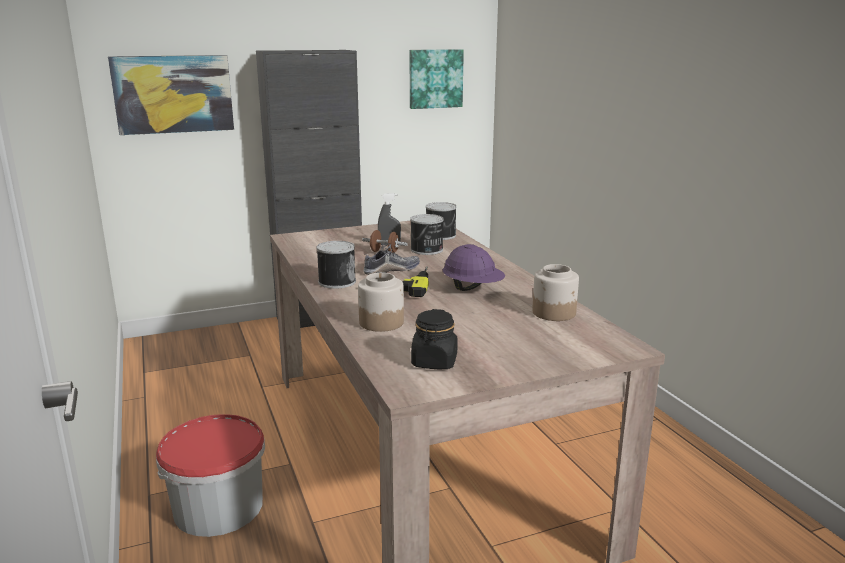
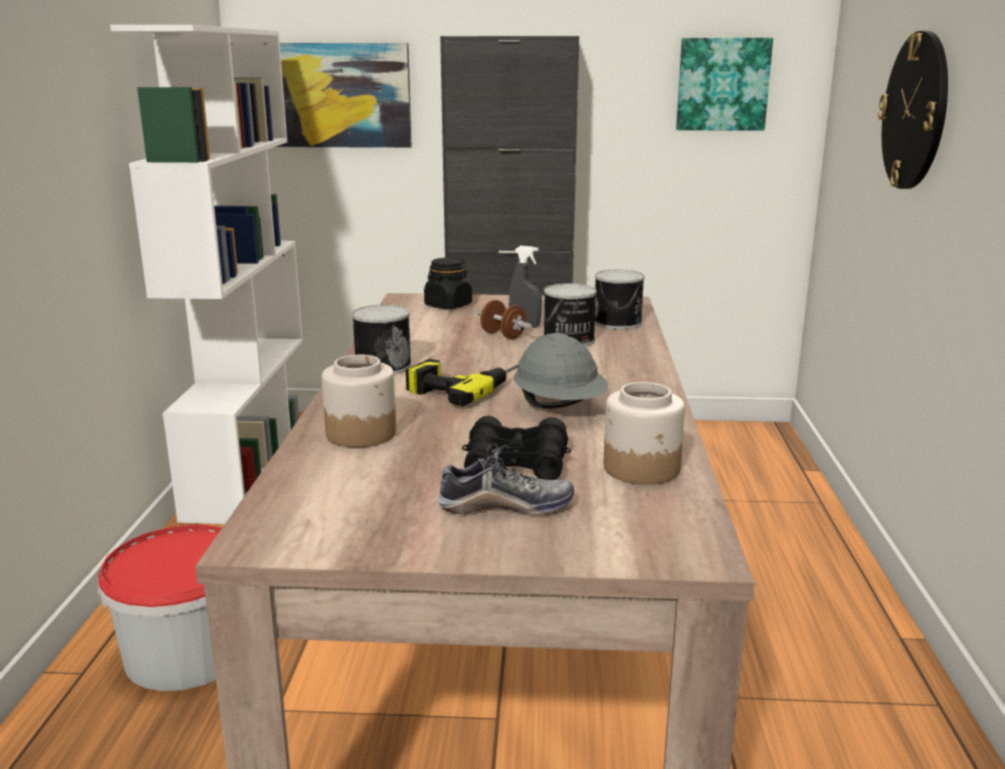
camera: 25 degrees right, 0 degrees up
(153, 381) = (249, 469): none -> white bookcase
(391, 270) = (477, 362): shoe -> shoe (505, 506)
(434, 362) = (352, 507): black jar -> black jar (448, 305)
(473, 289) = (560, 408): purple hard hat -> grey hard hat
(489, 322) = (516, 463): none -> black binoculars
(579, 96) = (915, 111): none -> wall clock

